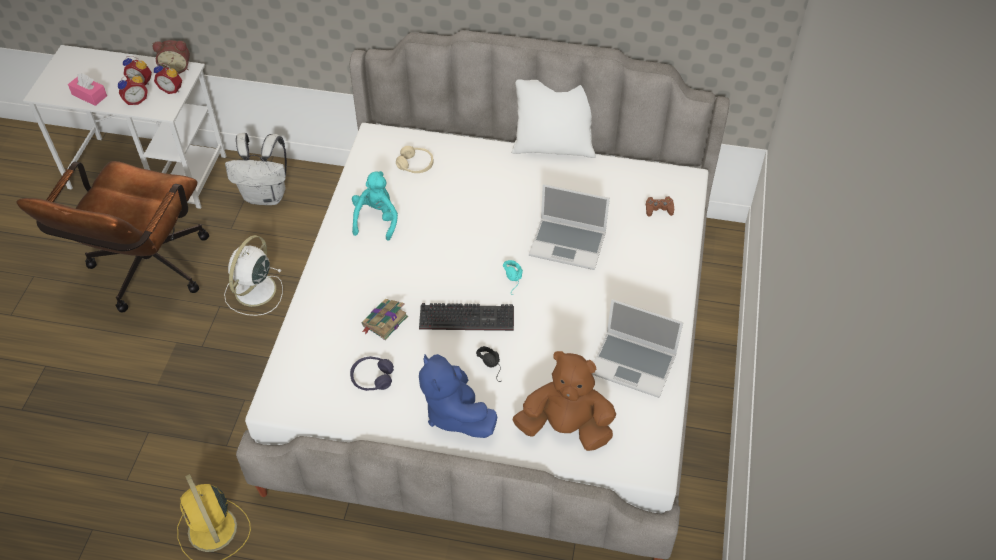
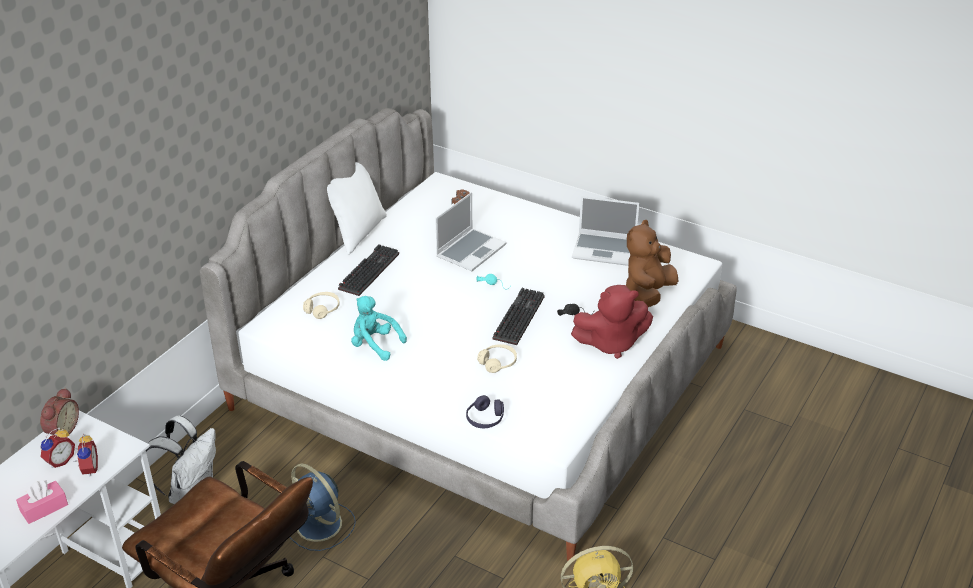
camera: 70 degrees left, 15 degrees down
(172, 89) = (95, 438): alarm clock -> none
(254, 291) = (320, 525): white fan -> blue fan
(372, 378) = (555, 381): purple headphones -> purple headphones (485, 419)
(384, 322) = (498, 363): book -> beige headphones
(455, 412) = (611, 343): blue plush toy -> red plush toy
(493, 176) = (368, 270): none -> keyboard
(634, 364) = (605, 250): laptop -> laptop turned 60 degrees clockwise

